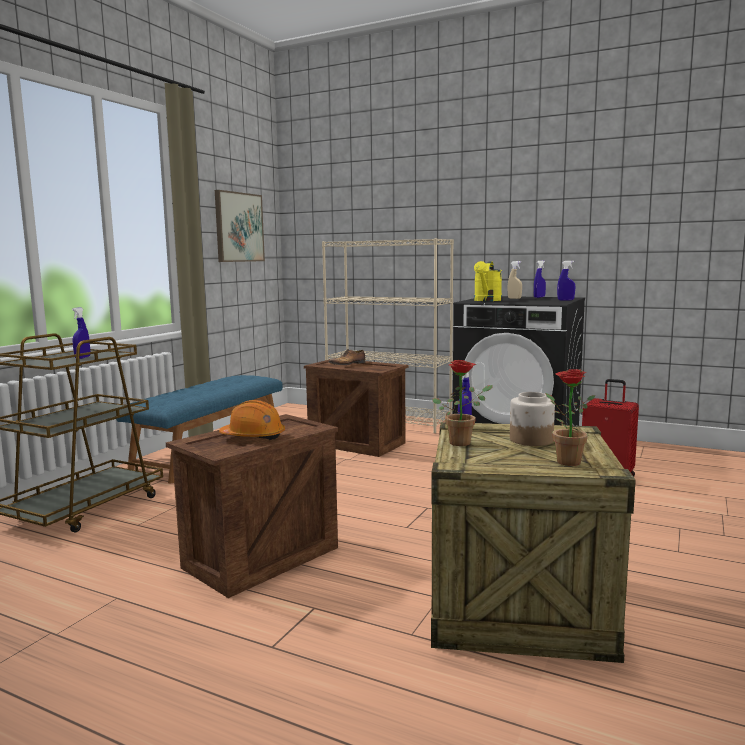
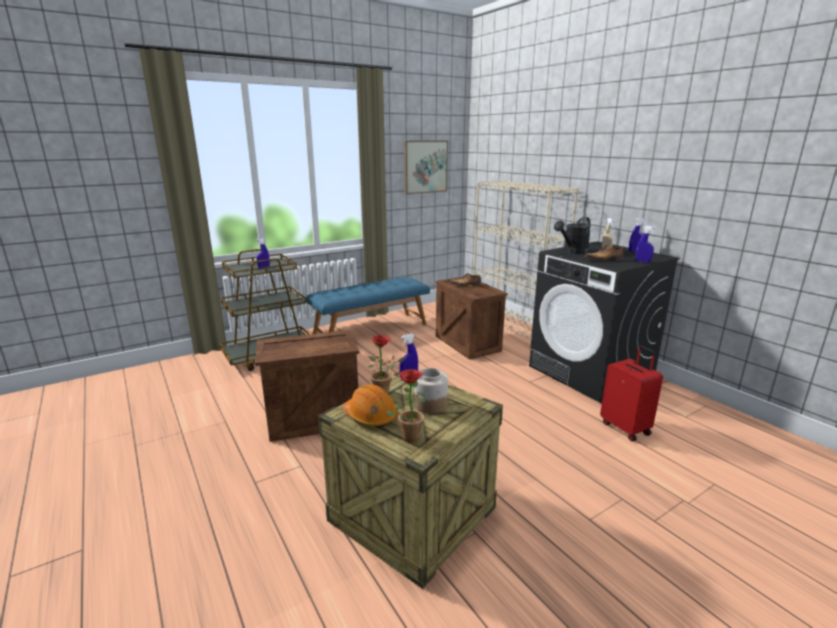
camera: 30 degrees right, 10 degrees up
(253, 436) = (302, 347): orange hard hat -> orange hard hat (370, 416)
(487, 300) = (572, 252): yellow watering can -> black watering can
(531, 301) = (604, 259): none -> shoe

